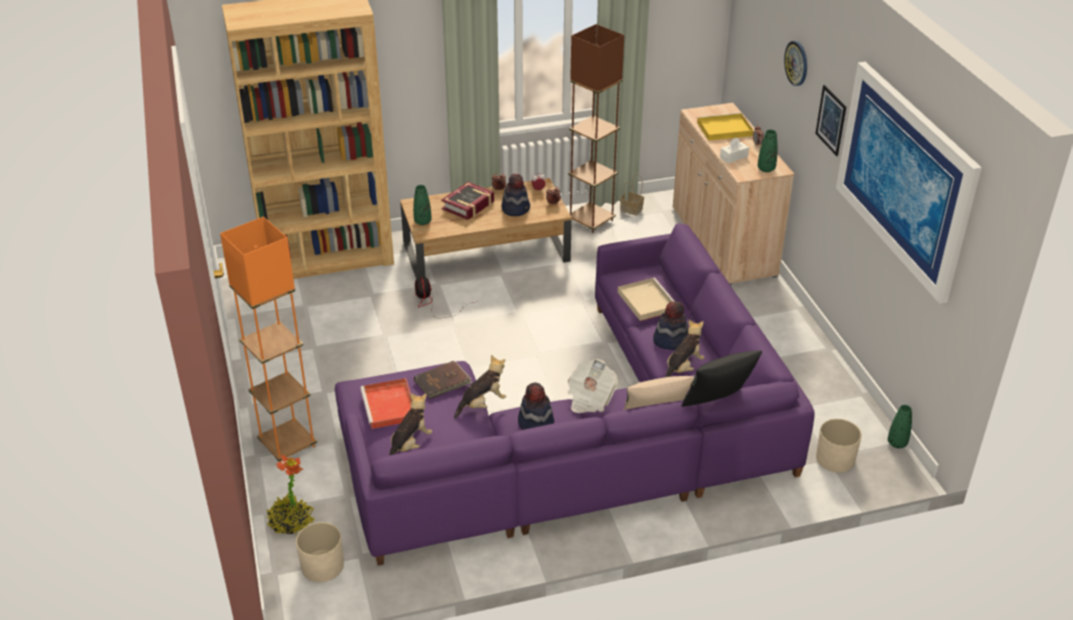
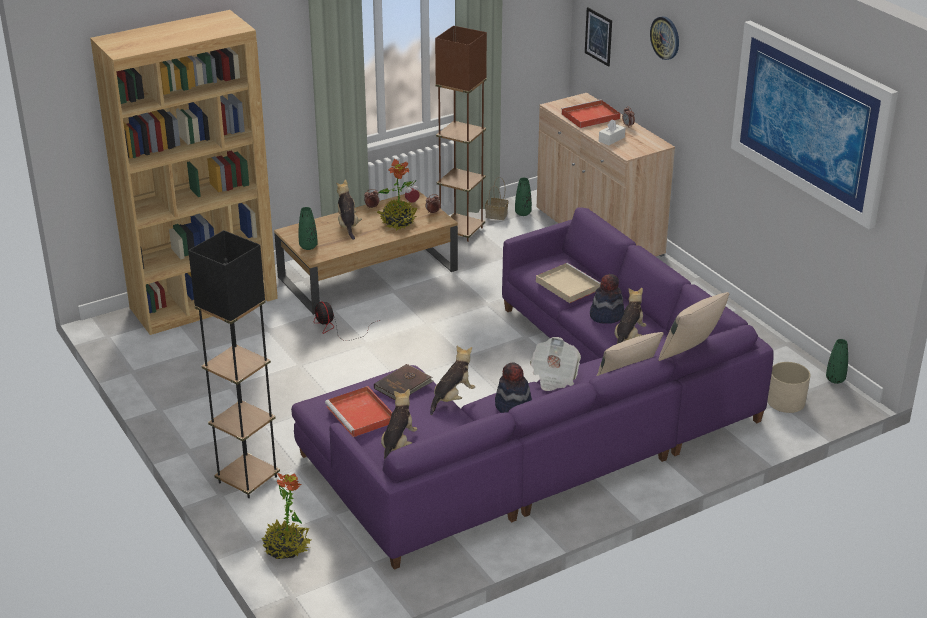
camera: 15 degrees left, 5 degrees down
(287, 445) = (247, 479): orange floor lamp -> black floor lamp
(322, 566) = (338, 580): beige planter -> none
(468, 205) = (348, 225): book -> plush toy
(516, 208) = (398, 222): hat -> potted plant
(718, 404) = (691, 354): black pillow -> beige pillow
(723, 129) = (589, 116): yellow tray -> red tray
(766, 169) = (647, 146): green vase -> green vase (523, 213)
(831, 120) = (714, 85): picture -> picture (598, 36)

